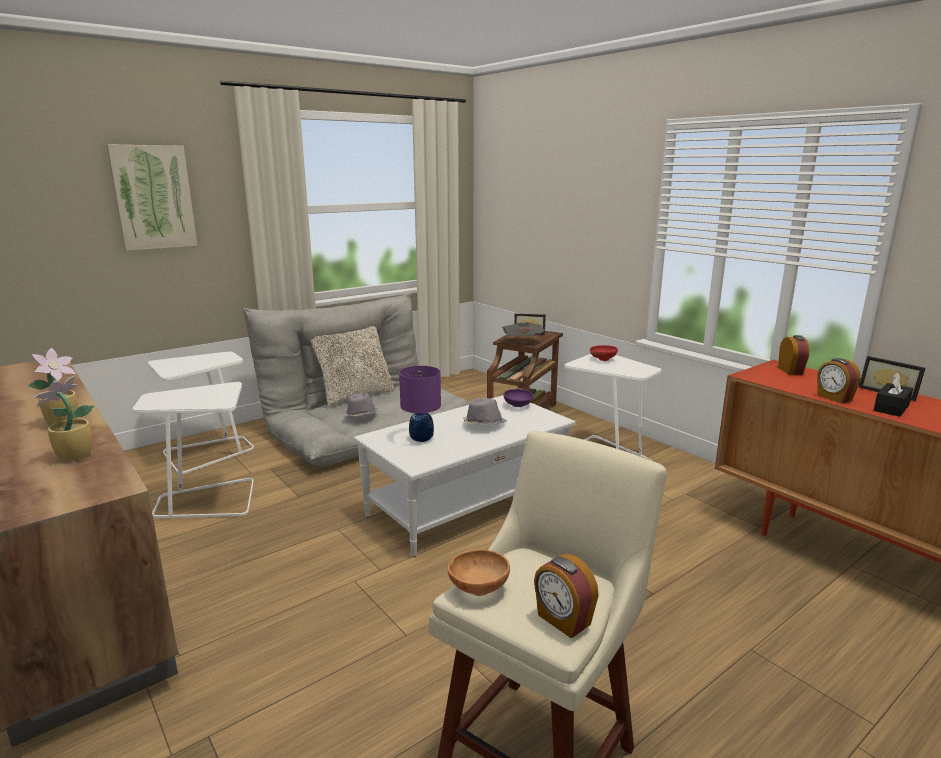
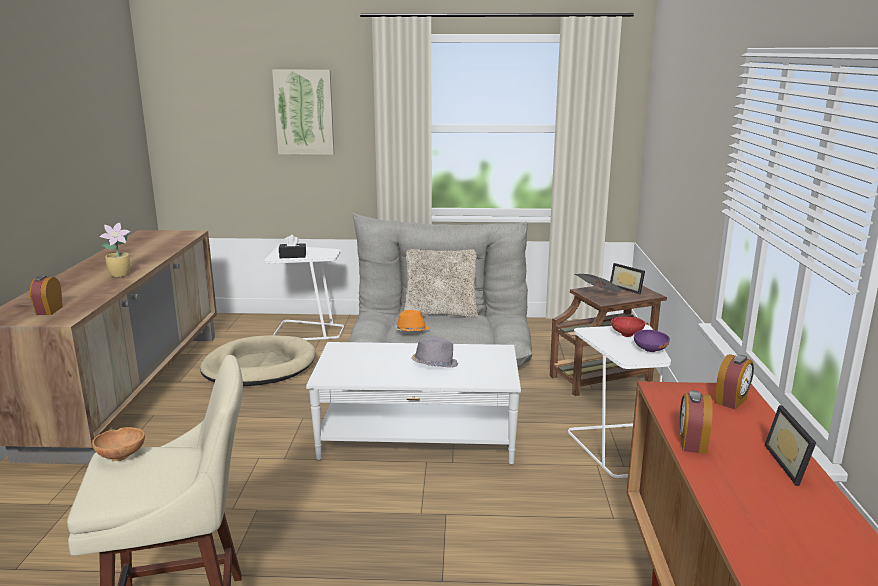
camera: 40 degrees right, 0 degrees up
(73, 456) = (84, 296): potted plant -> none
(207, 501) = (259, 366): white side table -> beige dog bed
(361, 415) = (411, 331): grey hat -> orange hat
(422, 438) = (367, 359): purple table lamp -> none
(518, 406) = (495, 358): purple bowl -> purple bowl (650, 351)
(563, 620) = (115, 495): alarm clock -> alarm clock (48, 311)
(891, 408) = (734, 479): black tissue box -> black tissue box (292, 256)

